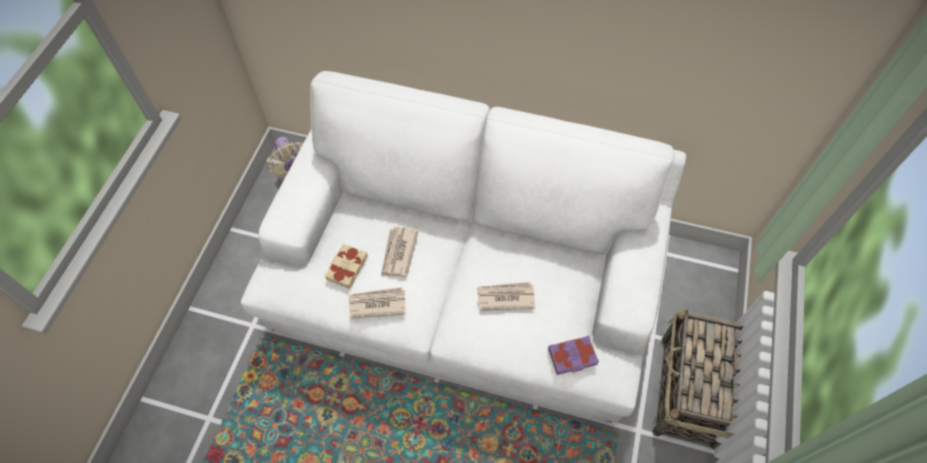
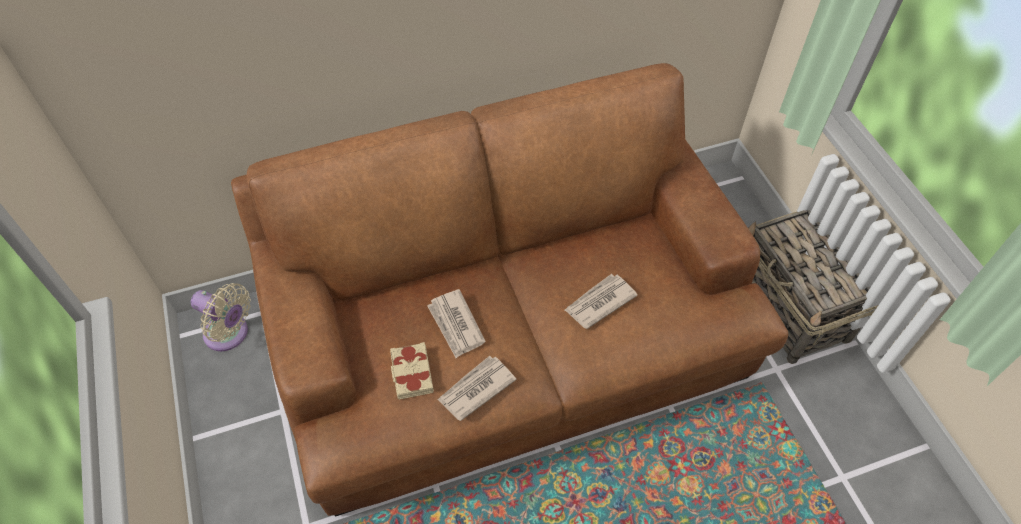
camera: 35 degrees left, 5 degrees down
(463, 284) = (510, 337): white sofa -> brown sofa
(572, 357) = (706, 319): purple book -> none

